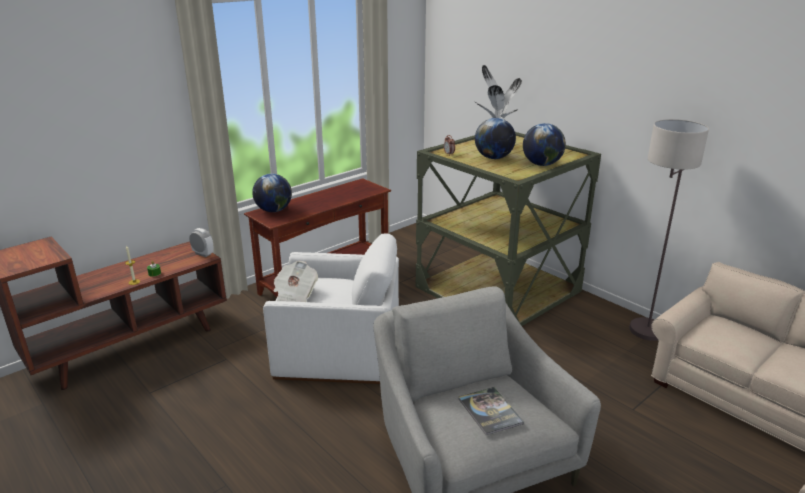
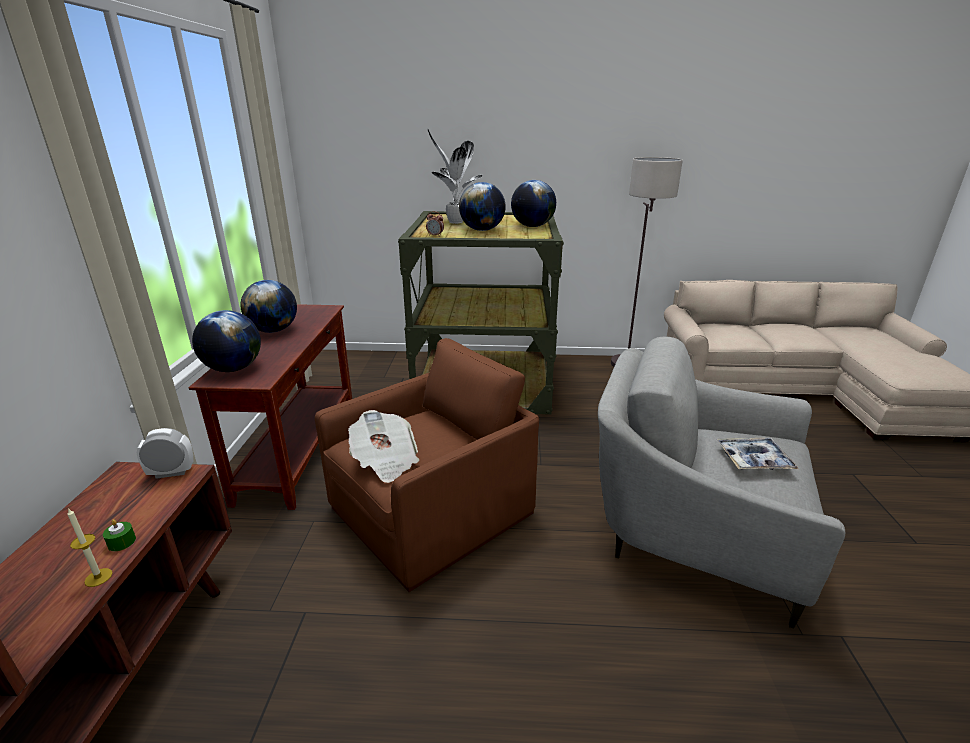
camera: 45 degrees left, 0 degrees up
(326, 194) = (273, 330): none -> globe
(338, 350) = (432, 512): white armchair -> brown armchair
(490, 411) = (754, 460): book -> tray

